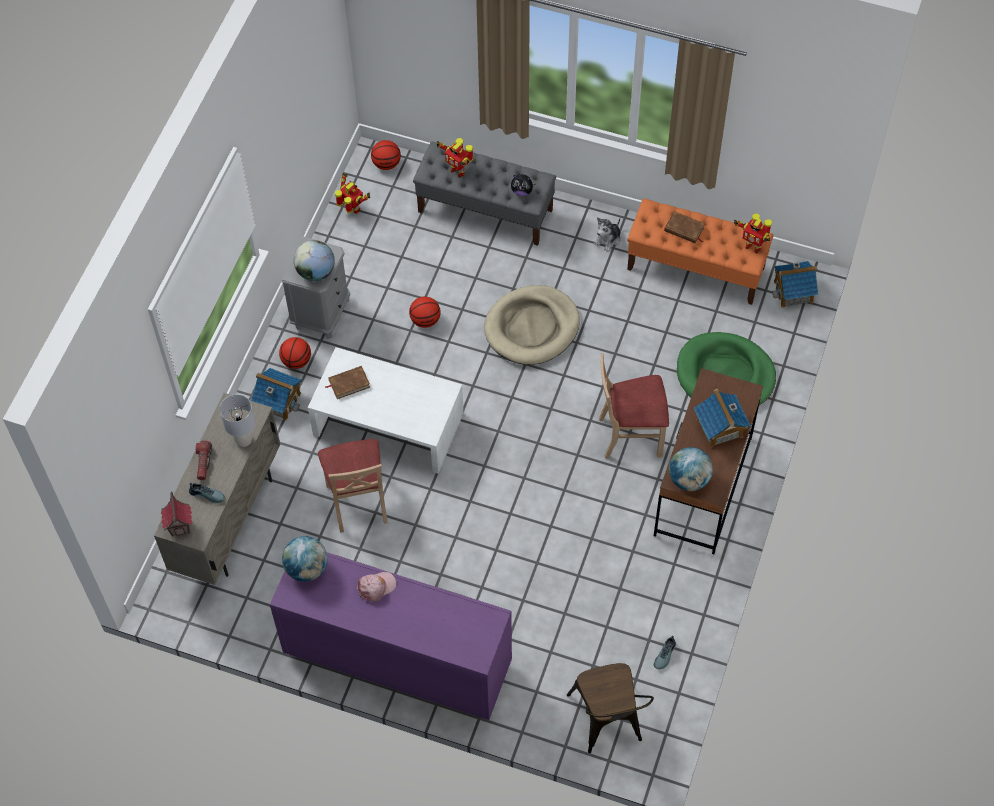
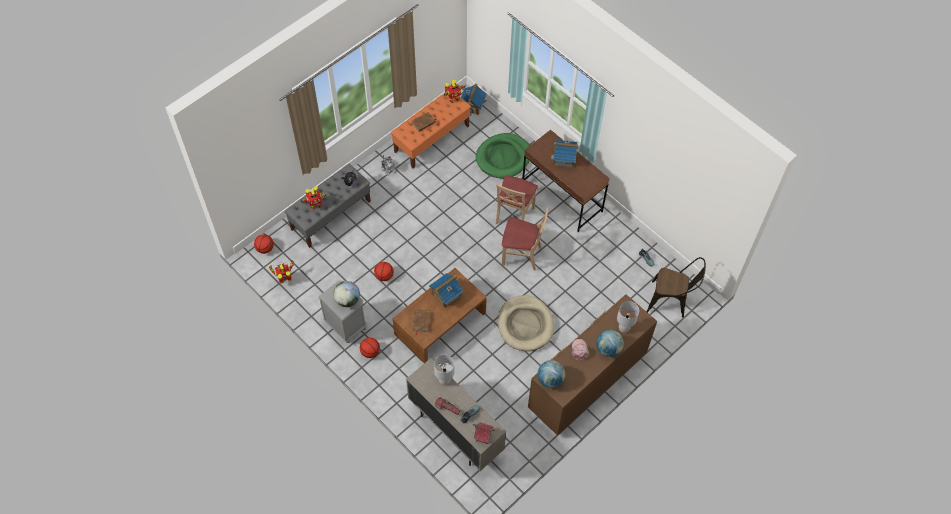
camera: 65 degrees left, 0 degrees up
(278, 400) = (391, 372): toy house -> toy house (446, 295)
(358, 502) = (481, 359): beige chair -> beige chair (521, 255)
(388, 423) = (440, 323): white coffee table -> brown coffee table
(397, 658) = (586, 382): purple dresser -> brown dresser
(447, 632) = (623, 328): none -> grey table lamp
(532, 328) = (421, 228): beige dog bed -> beige dog bed (525, 325)
(689, 479) = (586, 185): globe -> globe (608, 349)

